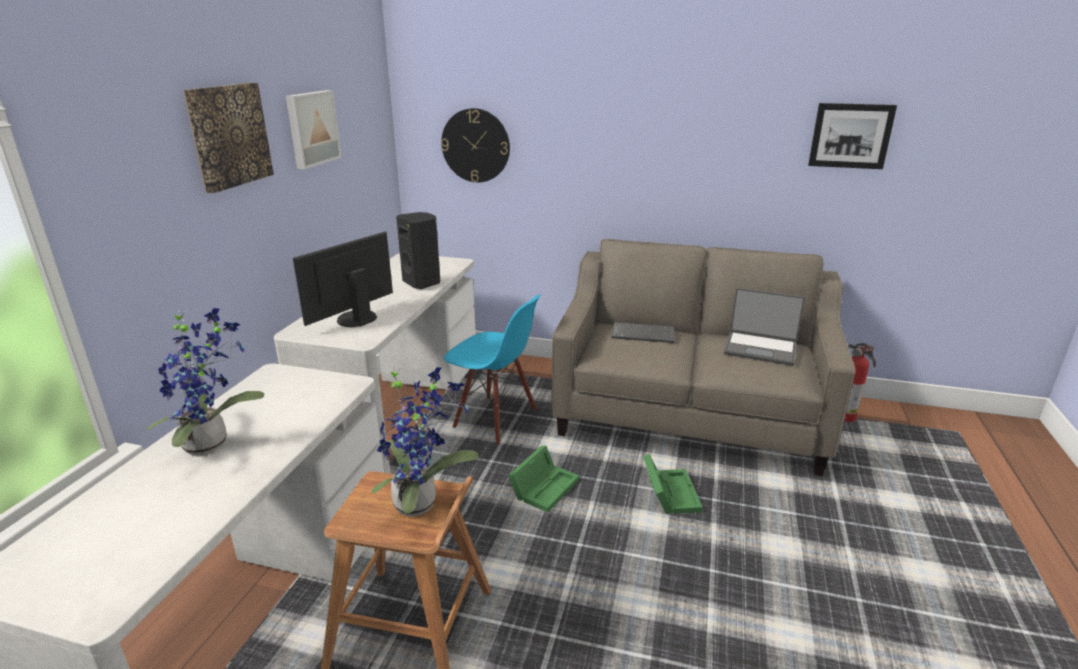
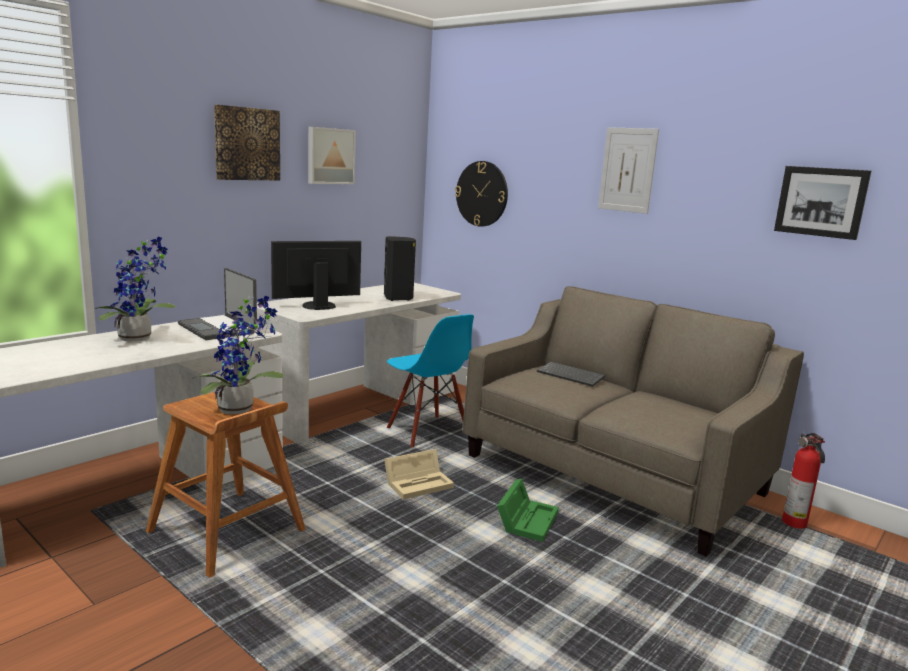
camera: 25 degrees right, 10 degrees down
(544, 487) = (419, 484): green storage box -> beige storage box
(653, 112) = (627, 170): none -> picture
(760, 349) = (676, 408): laptop -> laptop (218, 329)

